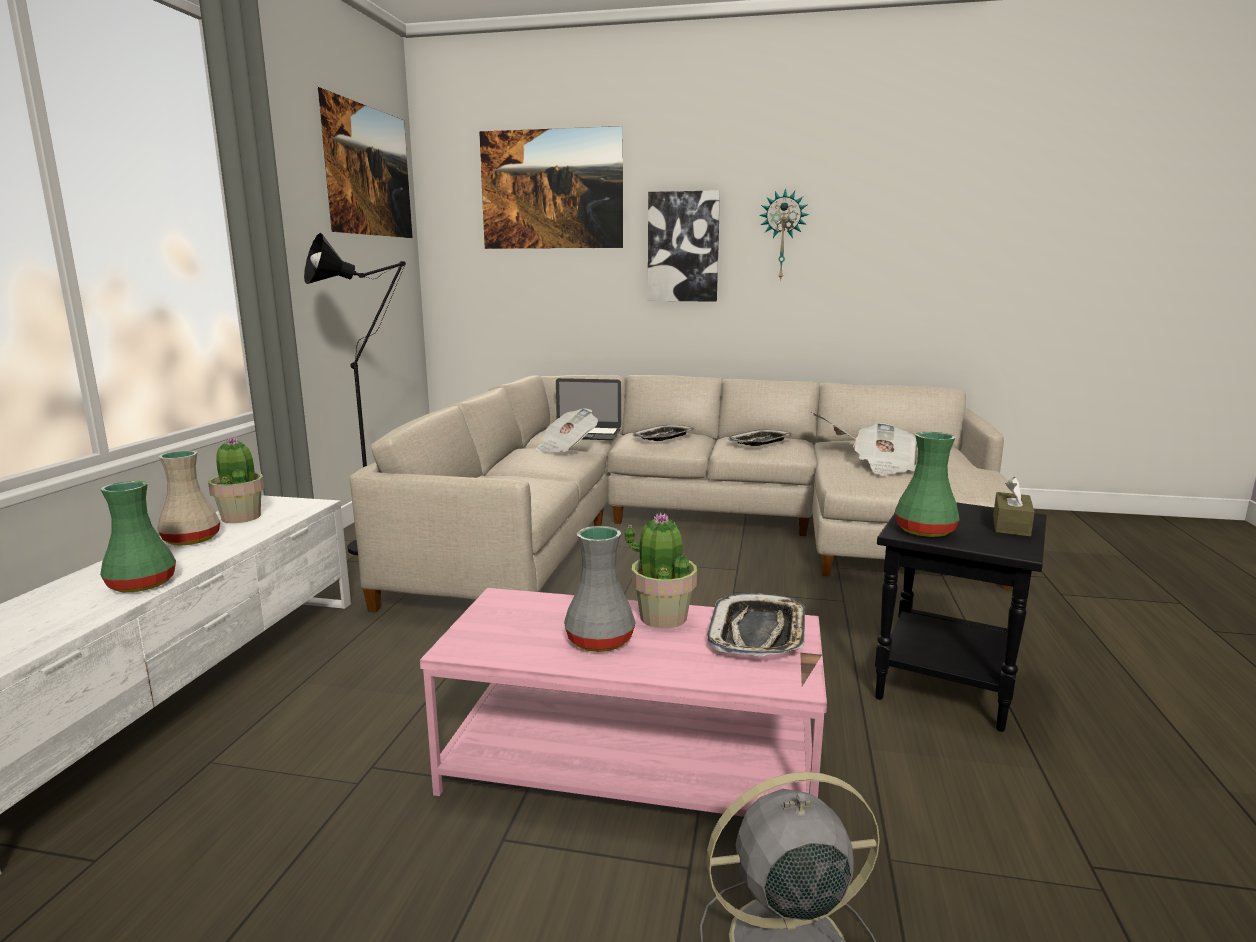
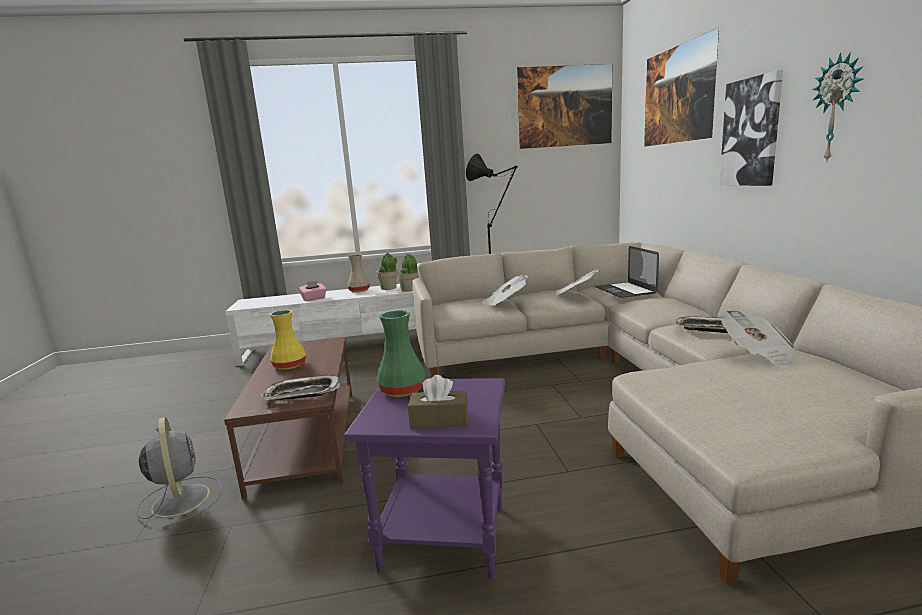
camera: 70 degrees right, 0 degrees up
(140, 584) = (314, 299): green vase -> pink tissue box
(598, 641) = (289, 365): grey vase -> yellow vase
(632, 765) = (308, 438): pink coffee table -> brown coffee table
(663, 617) = (319, 371): potted plant -> potted plant (410, 289)
(664, 437) = (657, 305): tray -> none
(885, 467) = (720, 383): newspaper -> newspaper (505, 302)
(948, 685) = (442, 539): black side table -> purple side table

